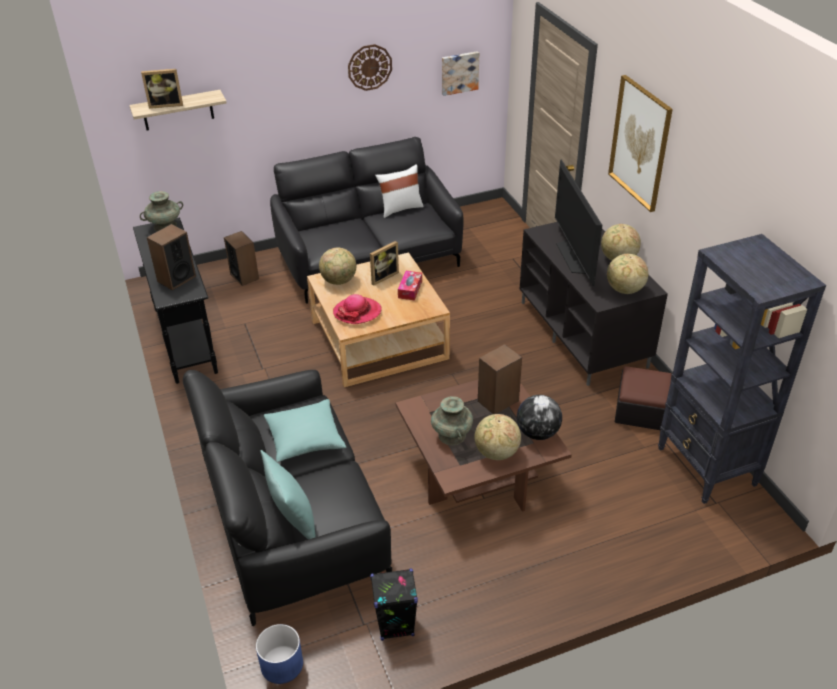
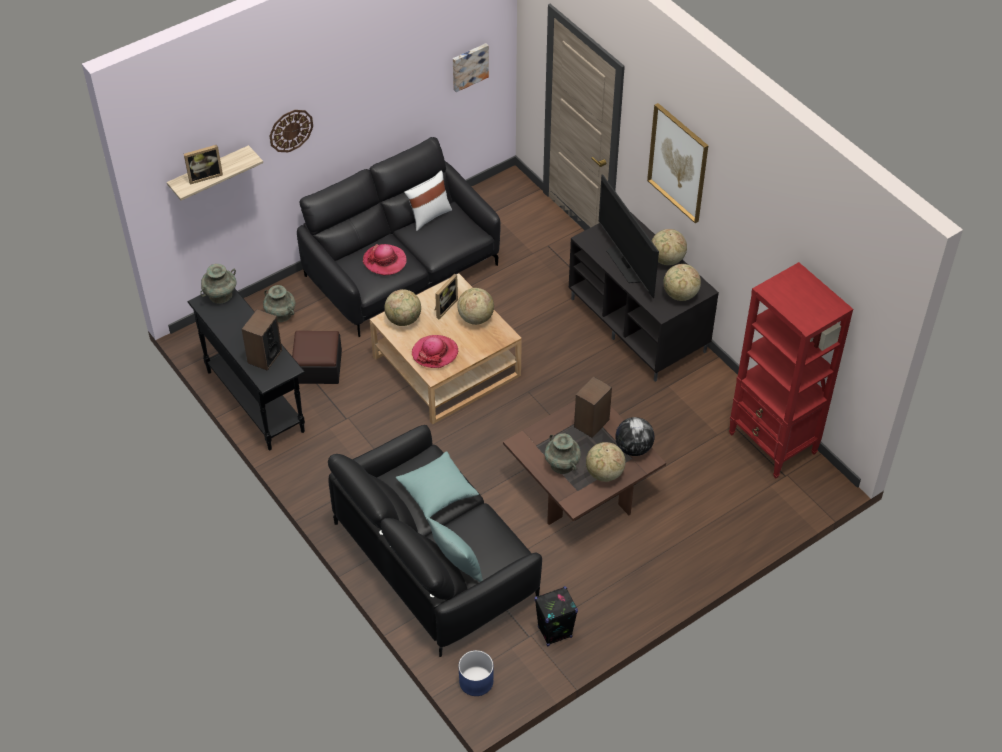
camera: 15 degrees left, 10 degrees up
(244, 276) = (281, 314): speaker -> turquoise vase
(343, 235) = (385, 261): none -> hat
(369, 67) = (385, 86): wall clock -> wall clock (290, 130)
(410, 289) = (475, 318): tissue box -> globe
(641, 410) = (708, 398): ottoman -> ottoman (317, 367)
(706, 467) = (773, 444): black bookcase -> red bookcase

